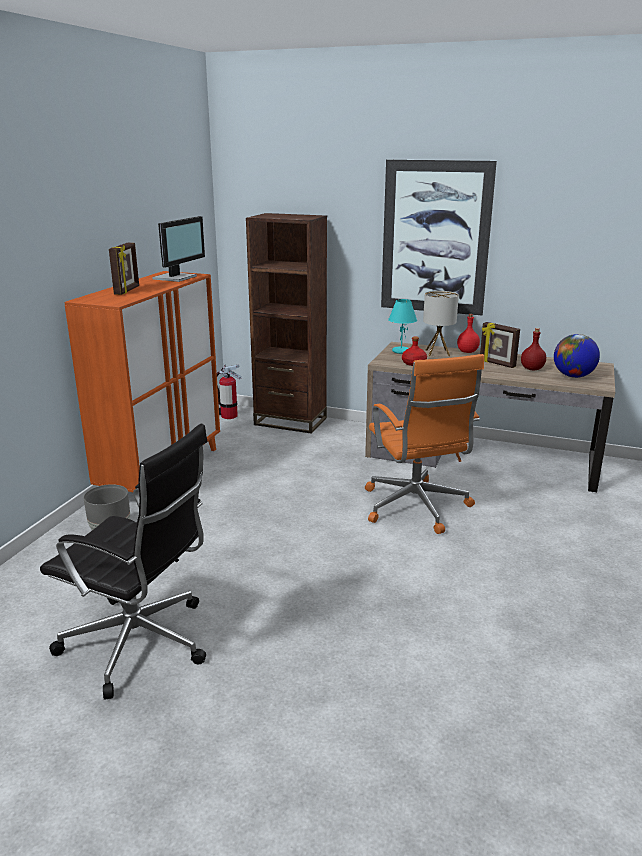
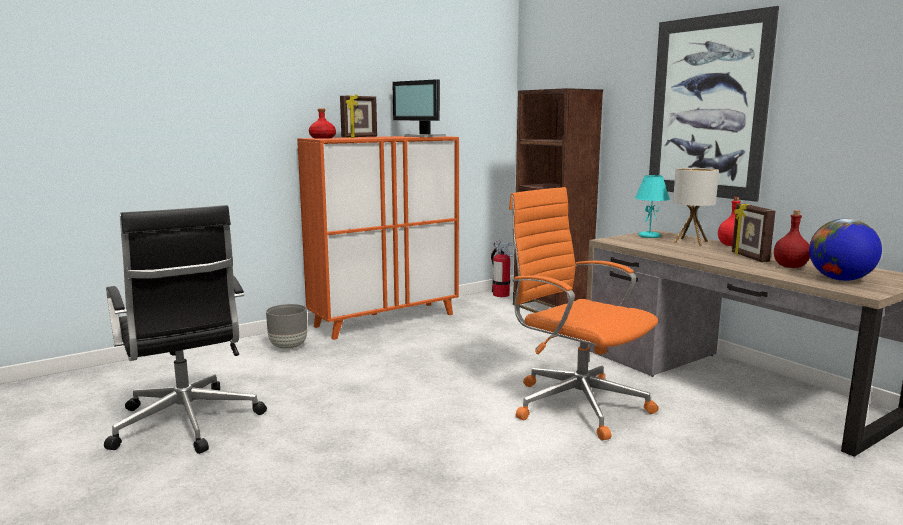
camera: 35 degrees right, 10 degrees down
(176, 277) = (424, 136): monitor -> monitor turned 75 degrees clockwise
(414, 363) = (643, 245): red bottle -> red bottle (323, 138)
(416, 508) = (576, 404): orange office chair -> orange office chair turned 120 degrees clockwise

